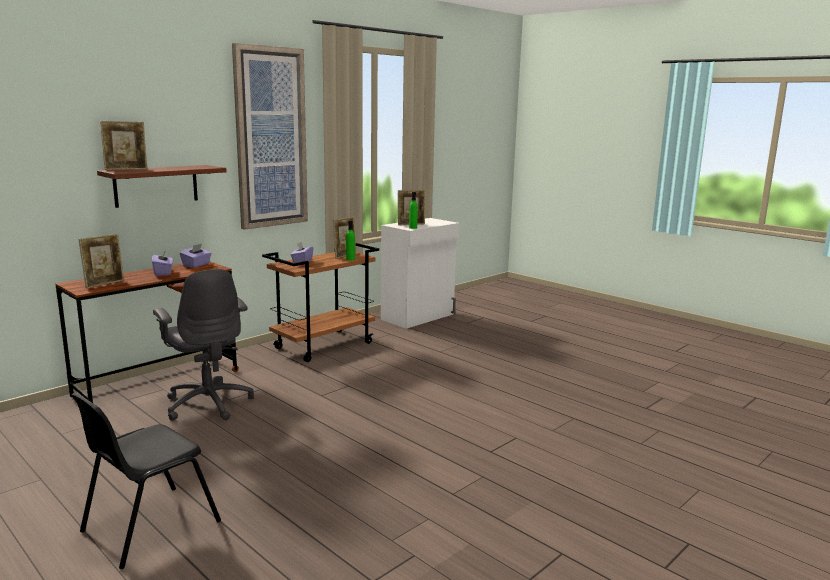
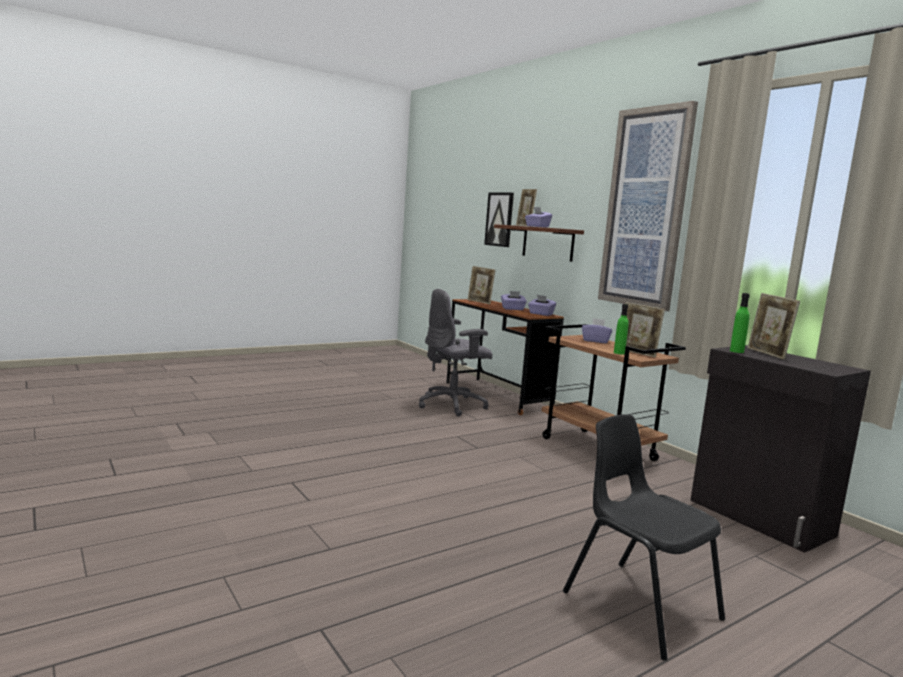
camera: 100 degrees right, 5 degrees down
(51, 165) = (499, 219): none -> picture
(148, 526) = (293, 390): black chair -> black chair (639, 604)
(175, 168) = (537, 226): none -> purple tissue box
(419, 317) = (760, 518): white cabinet -> black cabinet

